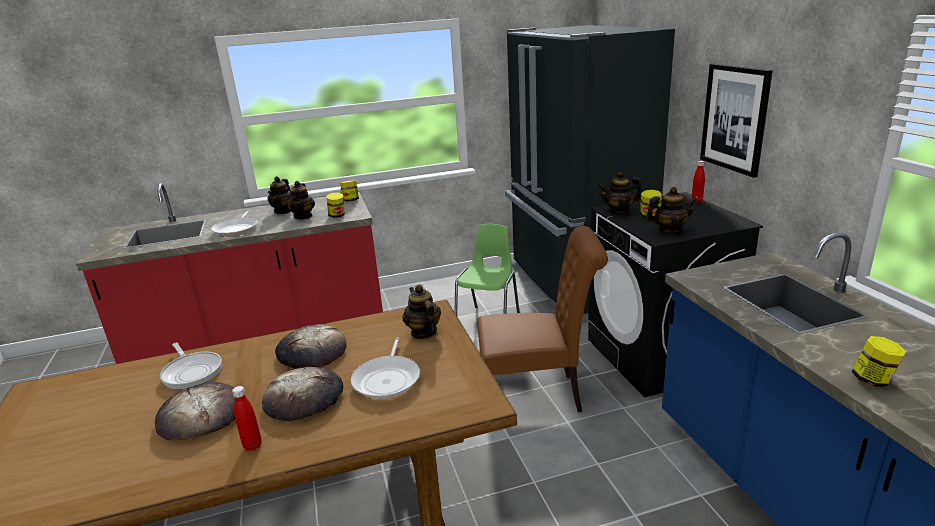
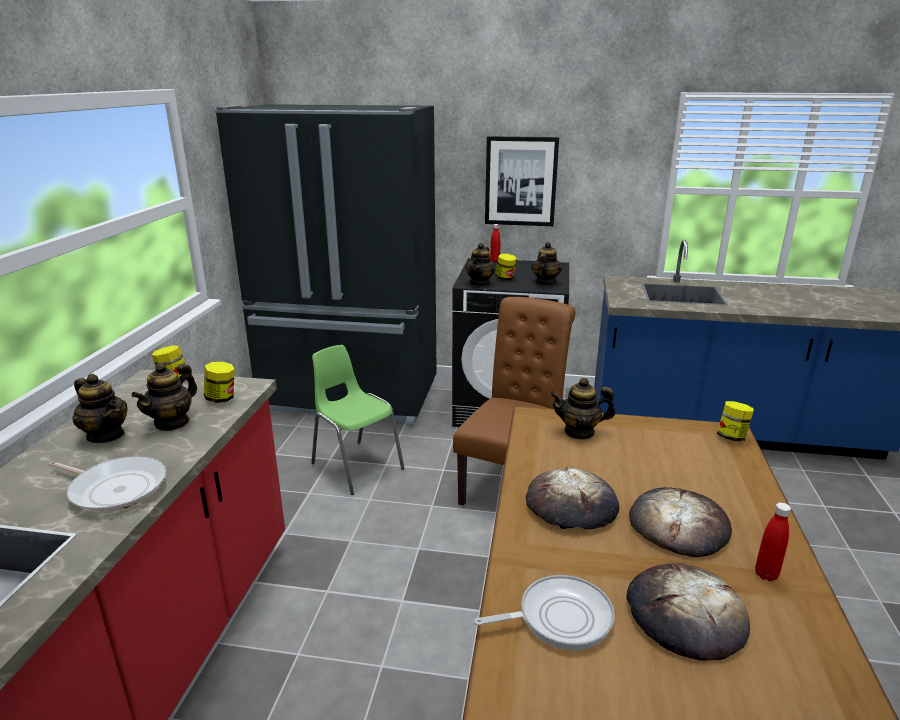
camera: 65 degrees left, 0 degrees up
(303, 216) = (172, 422): teapot -> teapot turned 90 degrees clockwise
(388, 379) = (664, 469): frying pan -> none
(873, 380) = (789, 308): jar -> jar (731, 437)

